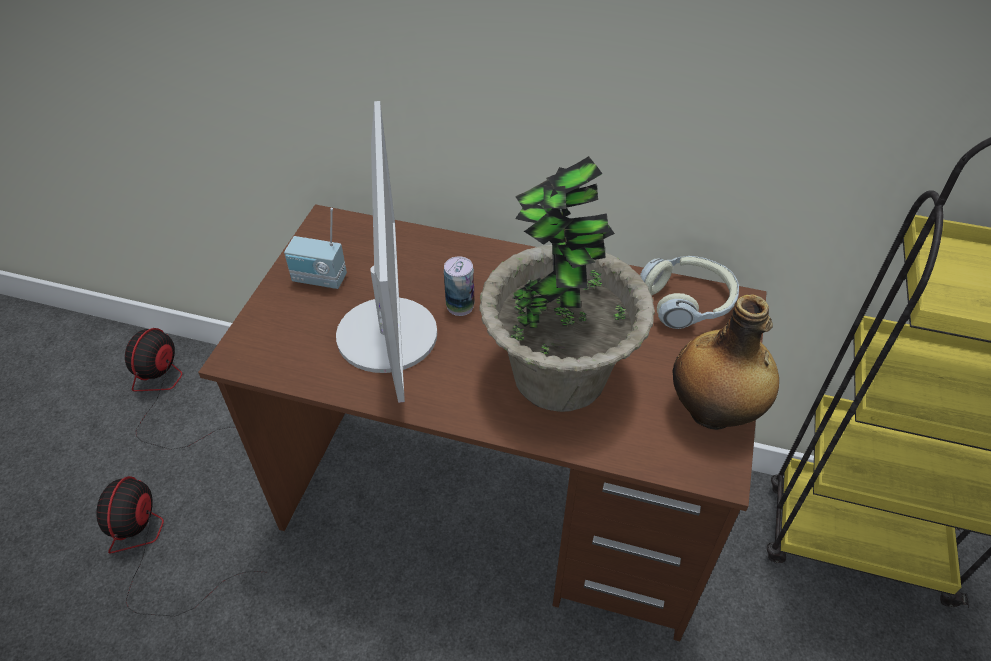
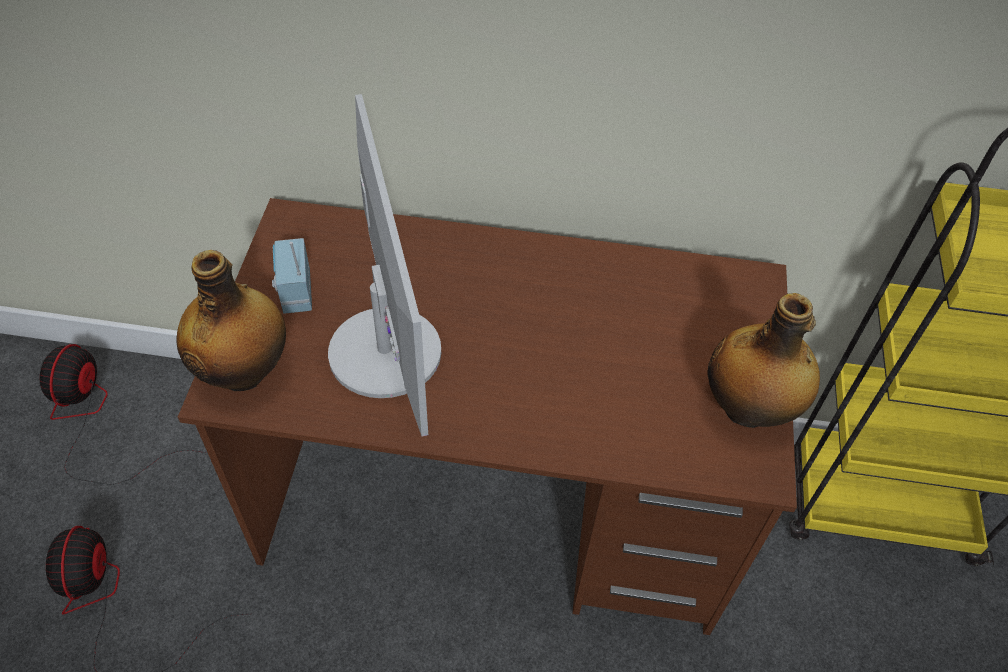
camera: 10 degrees left, 5 degrees up
(263, 339) = (244, 370): none -> bottle
(319, 280) = (294, 292): radio -> radio turned 75 degrees clockwise
(460, 306) = (460, 310): can -> none
(559, 375) = (581, 381): potted plant -> none
(688, 301) = (706, 284): headphones -> none

